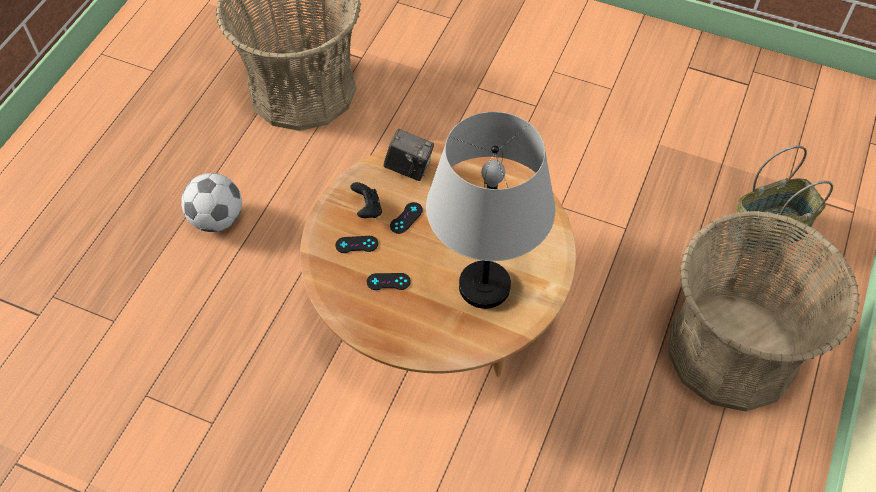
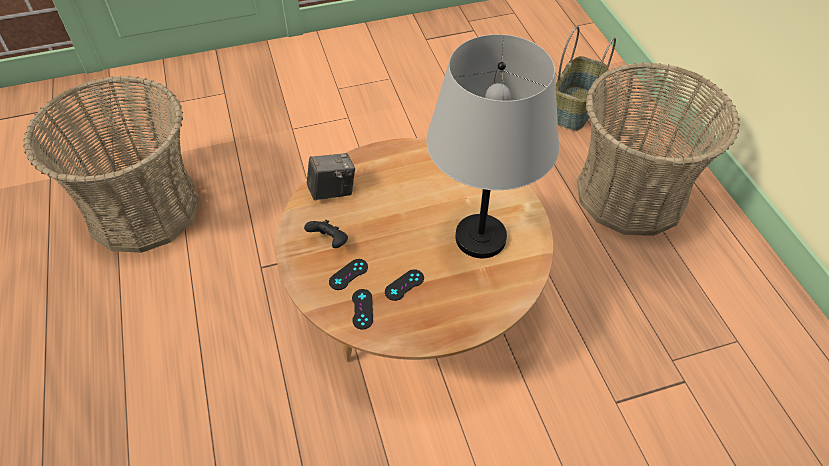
camera: 40 degrees left, 5 degrees down
(217, 219) = (158, 359): football -> none
(406, 218) = (368, 228): black game controller -> black game controller (362, 309)

